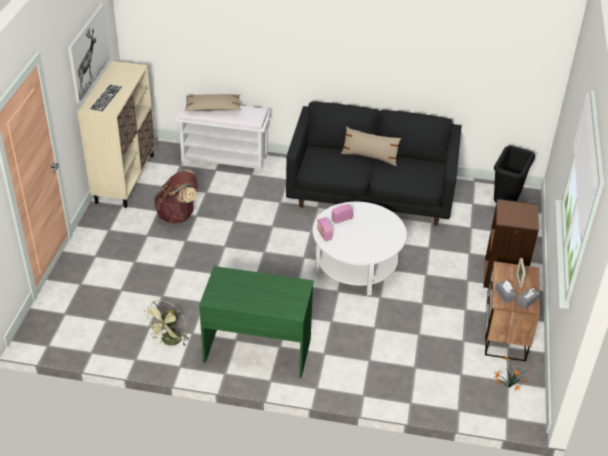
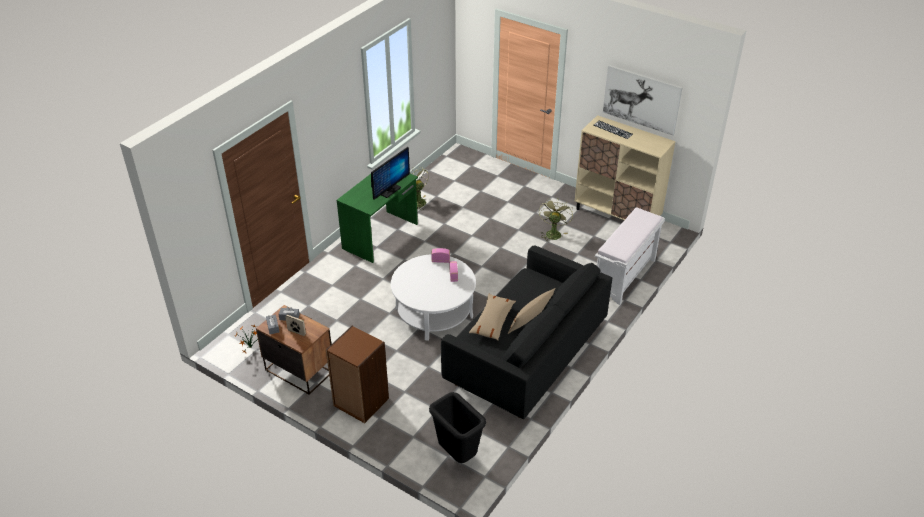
camera: 115 degrees right, 0 degrees up
(178, 215) = (553, 232): brown backpack -> green fan
(213, 108) = (638, 228): beige pillow -> beige pillow (493, 321)
(257, 280) = (389, 190): none -> monitor

